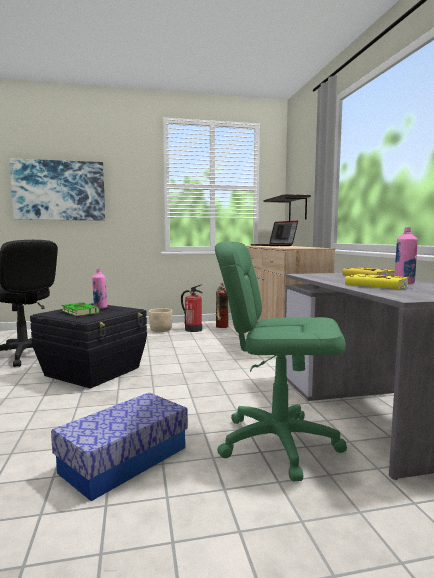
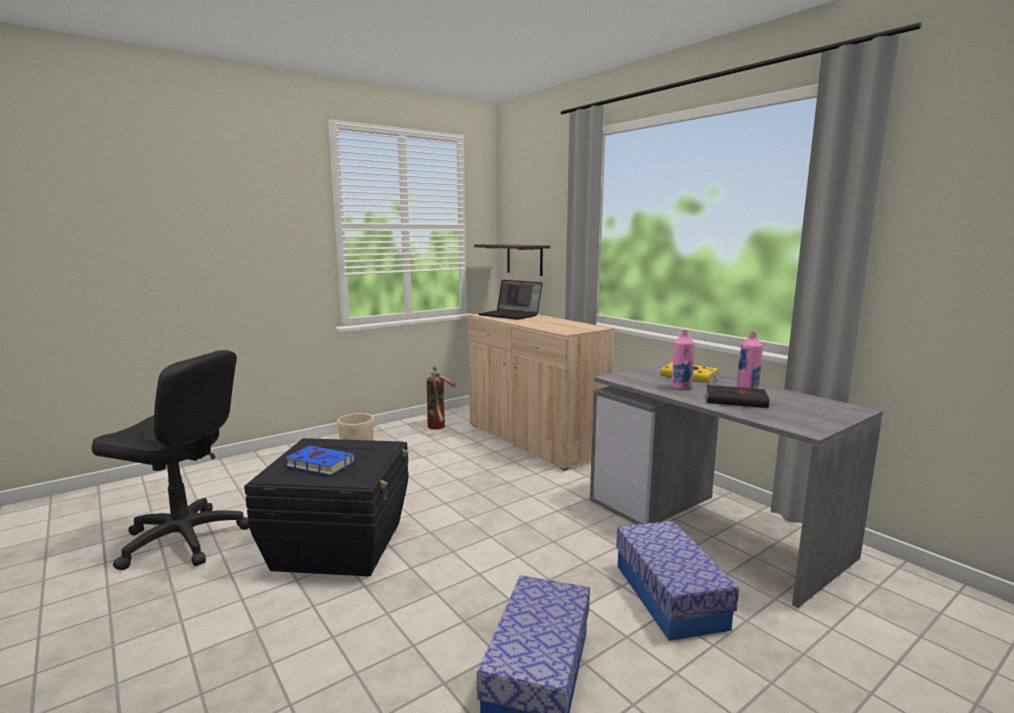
camera: 25 degrees left, 5 degrees up
(59, 190) = (160, 239): picture -> none
(79, 312) = (318, 464): green book -> blue book
(100, 308) = (335, 449): pink bottle -> pink bottle (681, 387)
(193, 329) = (402, 438): fire extinguisher -> none
(278, 442) = (669, 595): green office chair -> storage box
(378, 285) = (738, 401): yellow book -> black book

